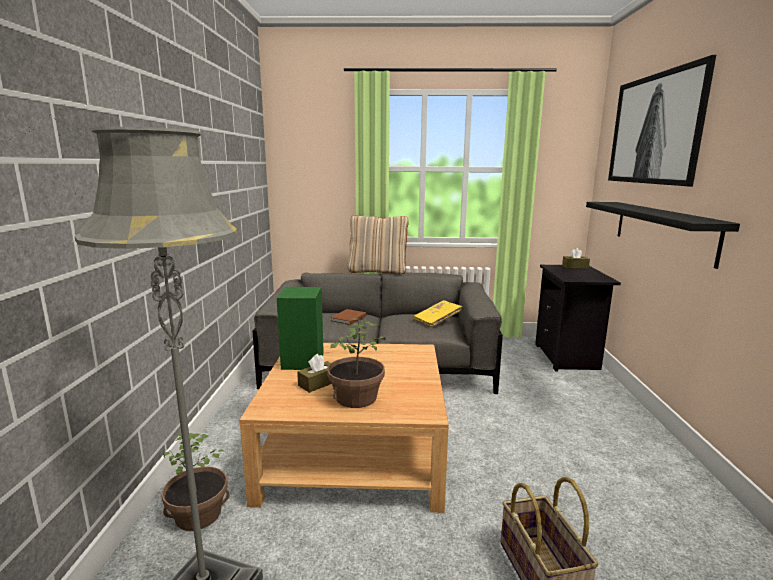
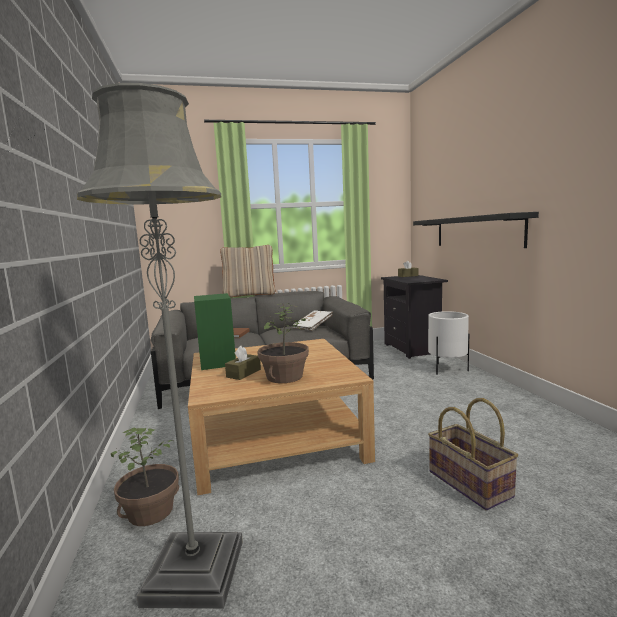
camera: 15 degrees left, 5 degrees down
(437, 320) = (313, 327): yellow book -> white book
(596, 397) = (447, 369): none -> white planter
(655, 129) = (459, 160): picture -> none

